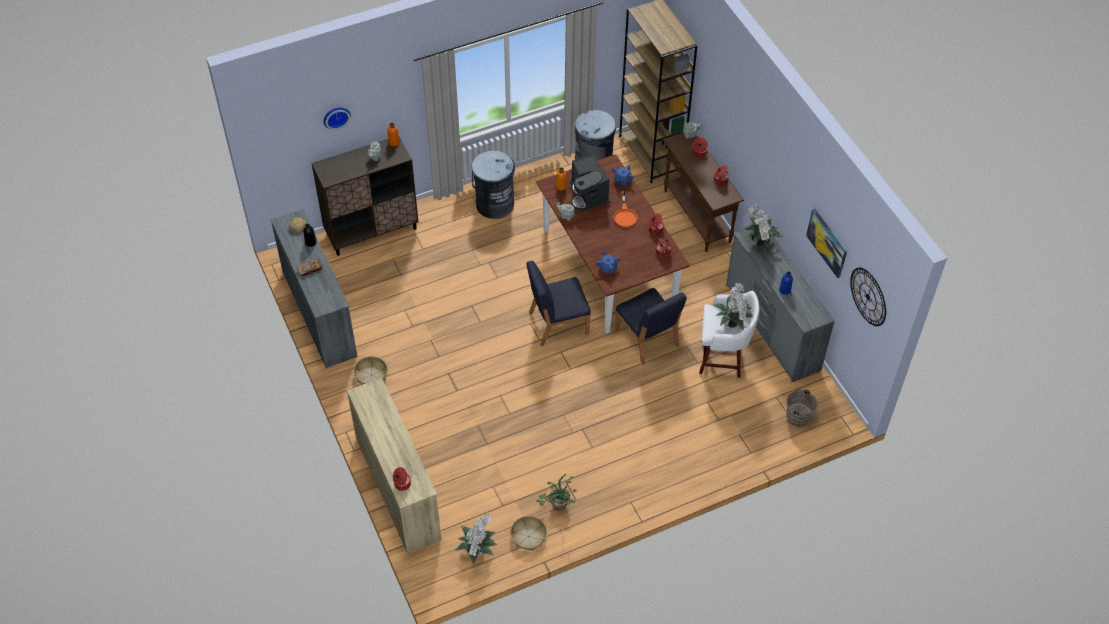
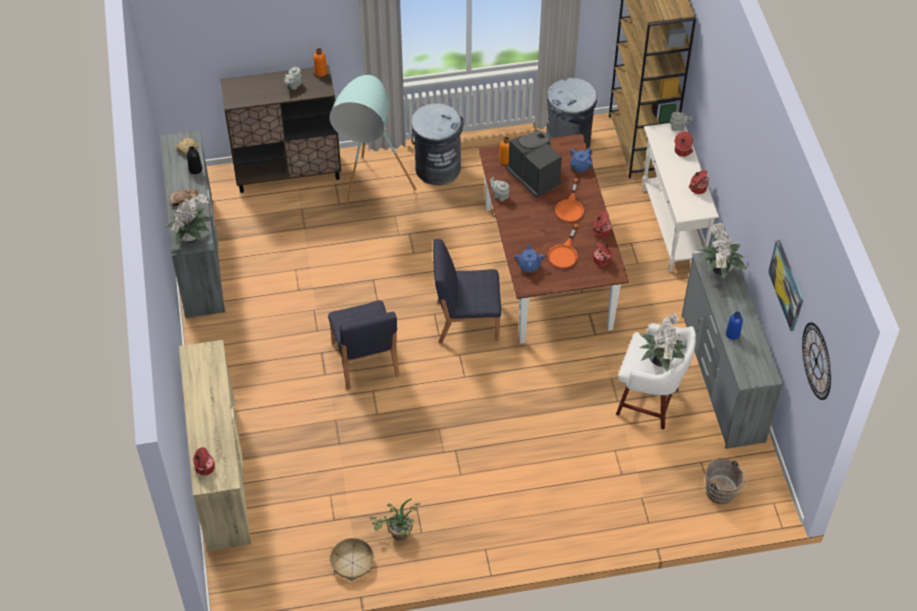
camera: 15 degrees right, 0 degrees up
(336, 116) = (252, 29): wall clock -> none
(371, 375) = (234, 336): basket -> none
(446, 235) = (370, 193): none -> turquoise floor lamp
(477, 550) = (288, 565): potted plant -> potted plant (192, 237)
(588, 195) = (534, 176): coffee machine -> coffee machine turned 150 degrees clockwise
(632, 252) = (564, 253): none -> orange frying pan
(647, 339) = (566, 360): blue chair -> blue chair (365, 360)
(697, 216) = (672, 228): brown console table -> white console table

